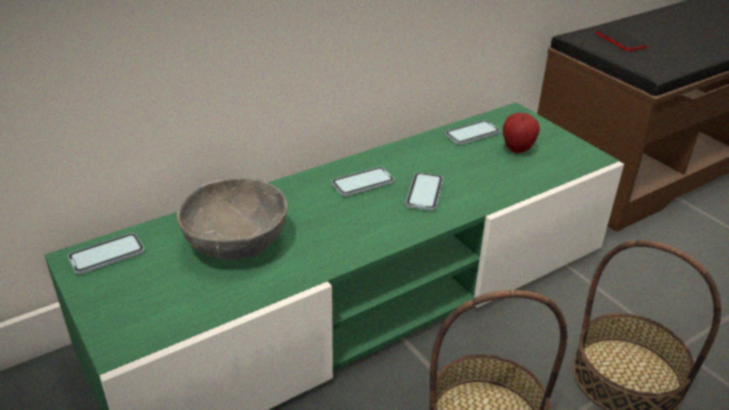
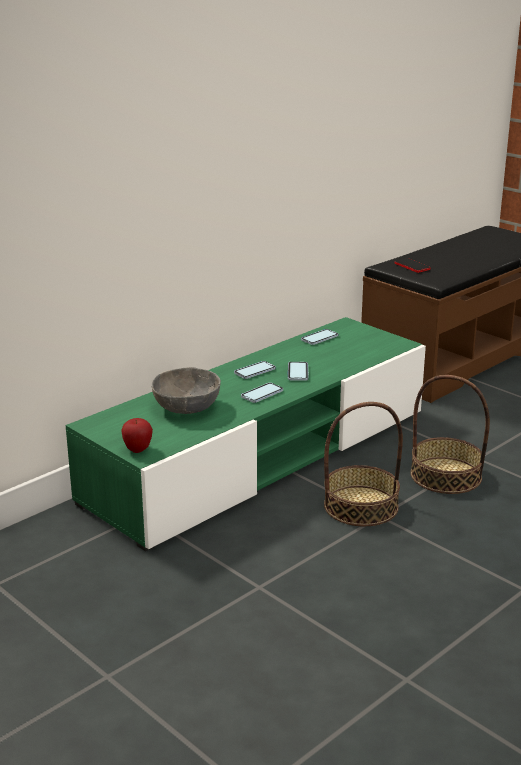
camera: 10 degrees left, 10 degrees down
(107, 255) = (107, 421): phone -> phone (262, 394)
(517, 149) = (353, 344): apple -> apple (138, 450)

